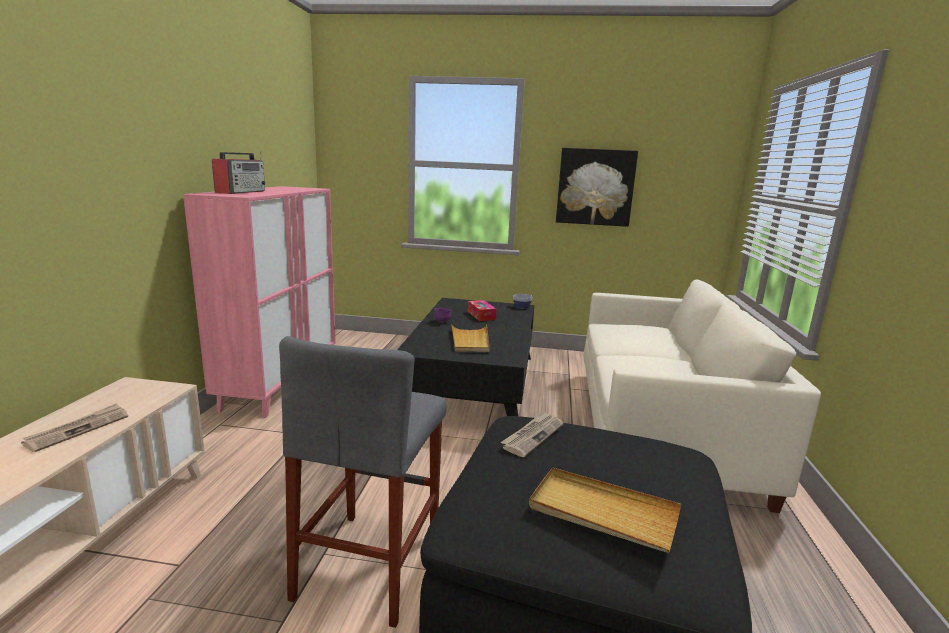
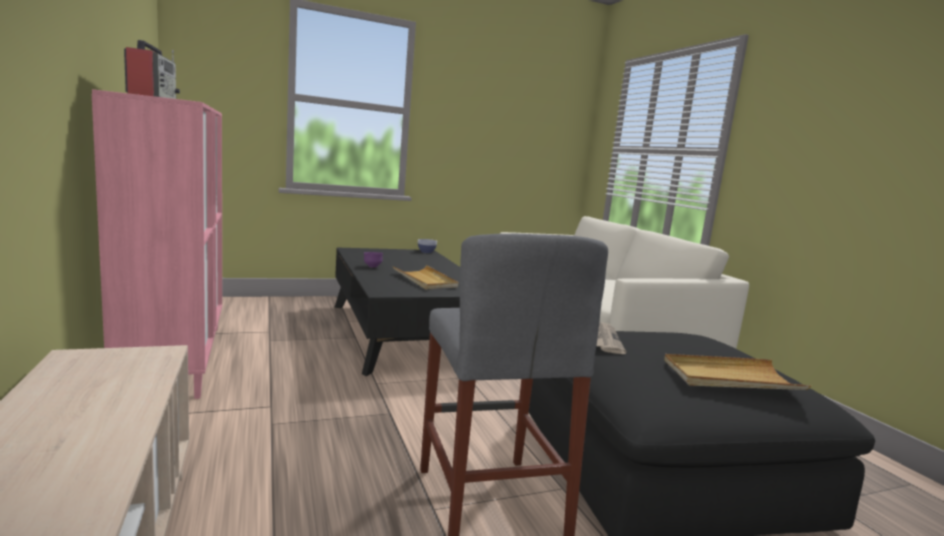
camera: 30 degrees left, 5 degrees down
(78, 429) = (89, 415): newspaper -> none
(481, 315) = (401, 260): tissue box -> none
(595, 187) = (480, 135): picture -> none

